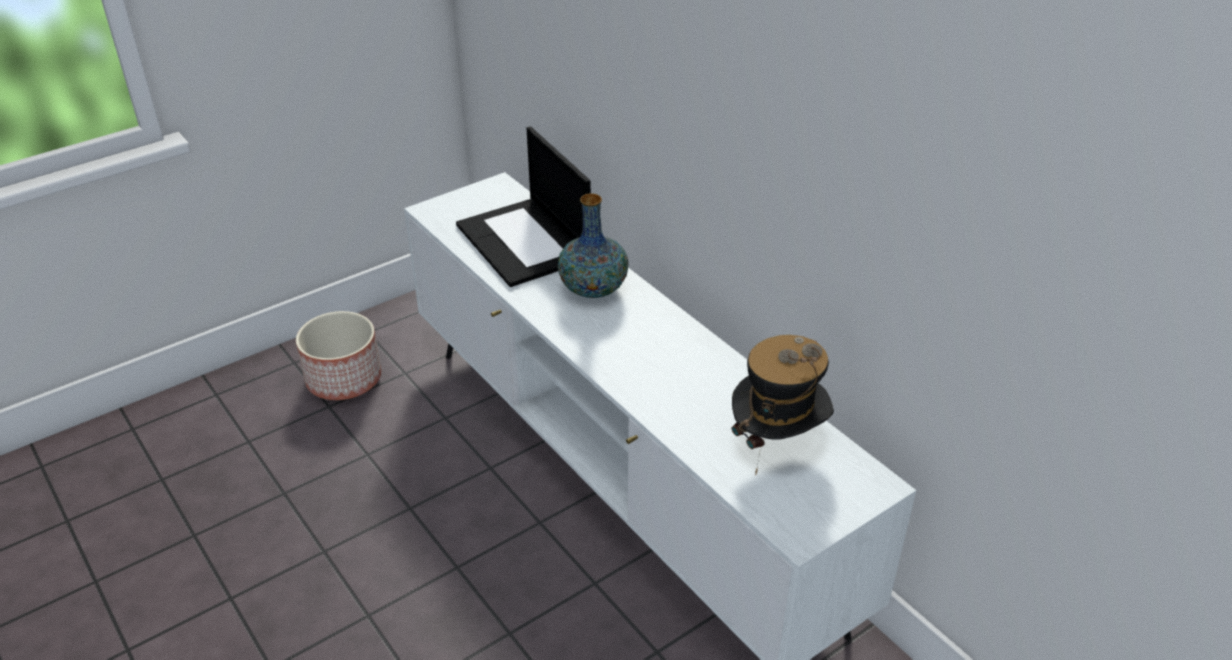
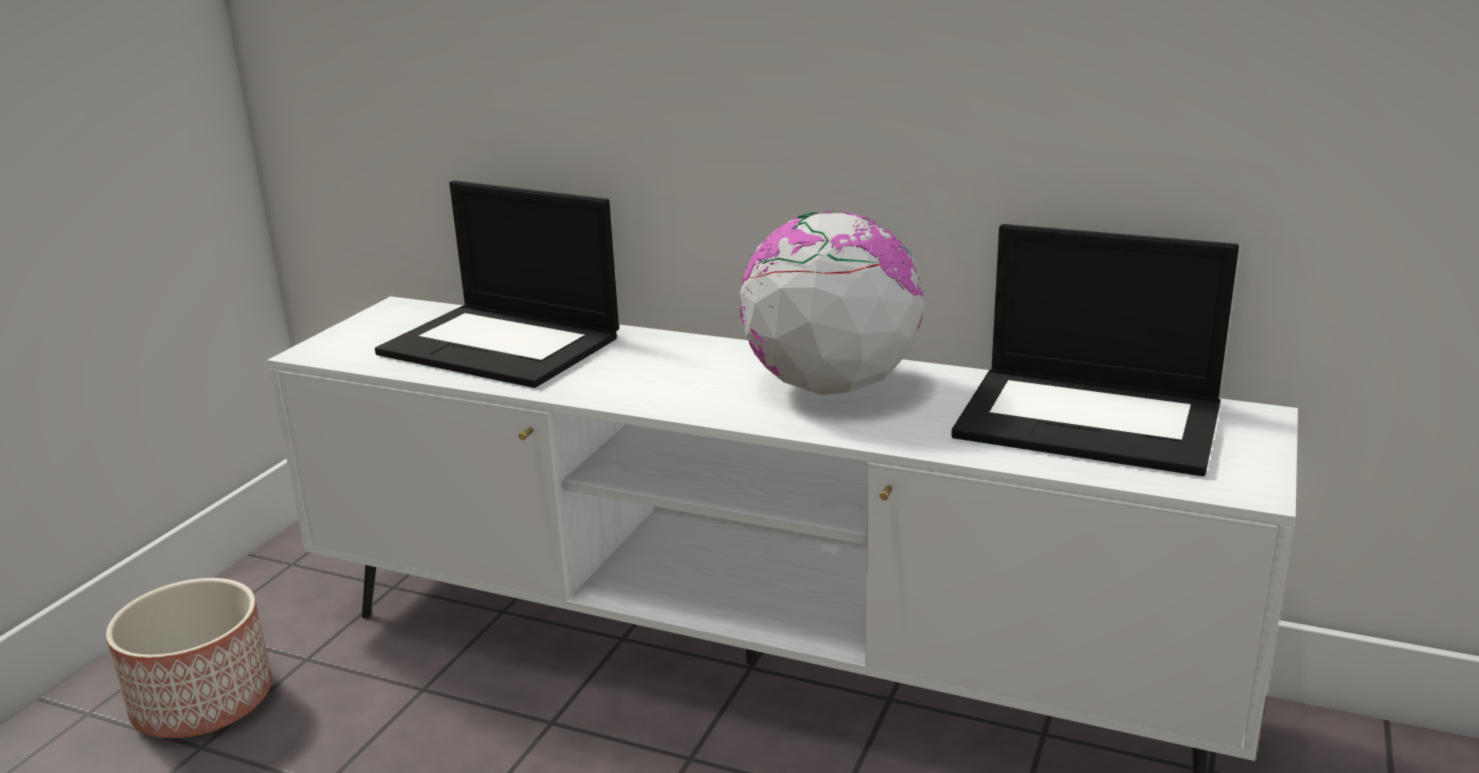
camera: 30 degrees left, 15 degrees down
(593, 289) = (658, 359): vase -> none
(662, 351) = (830, 386): none -> globe
(777, 444) = (1092, 420): hat -> laptop

